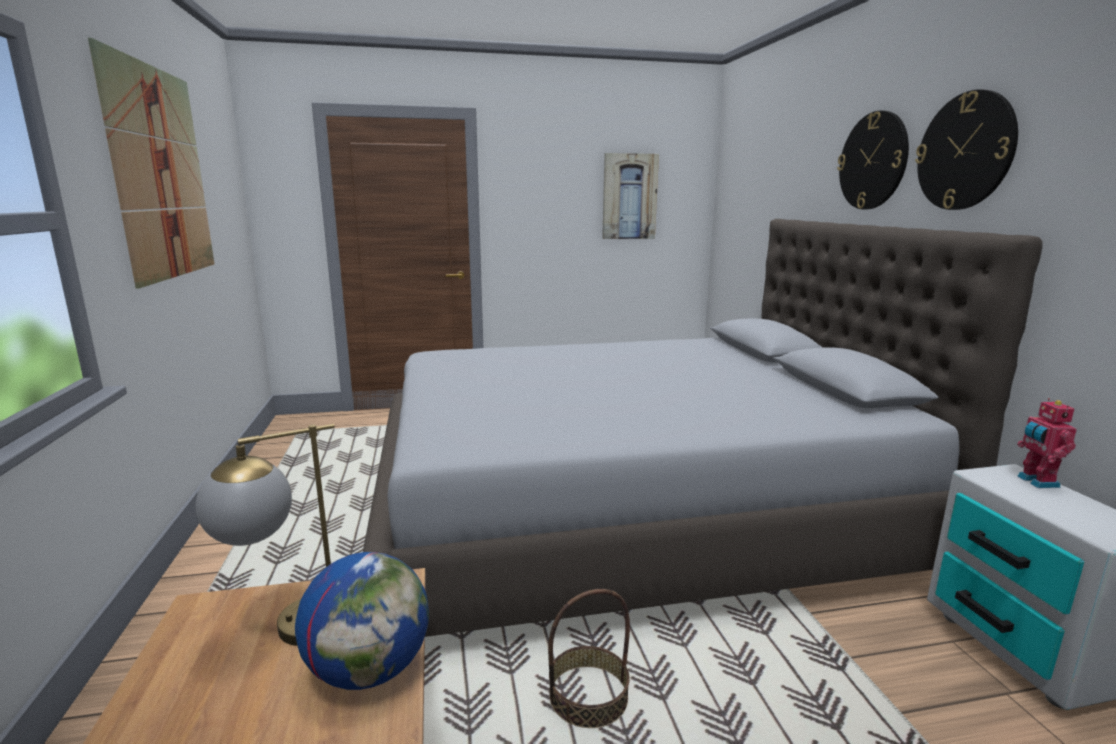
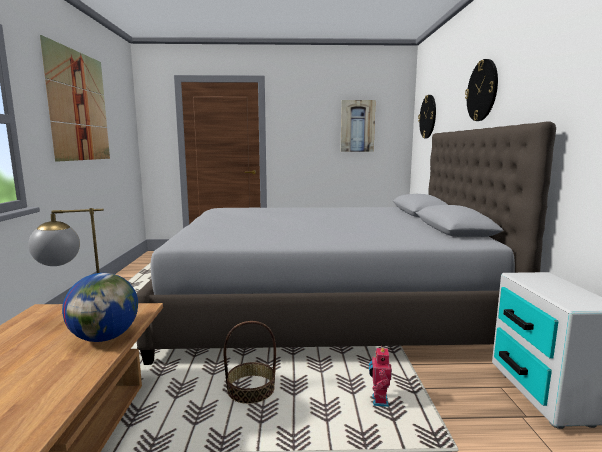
camera: 10 degrees right, 5 degrees down
(965, 151) = (523, 77): wall clock -> wall clock (428, 116)
(1036, 482) = (553, 280): toy robot -> toy robot (378, 401)

